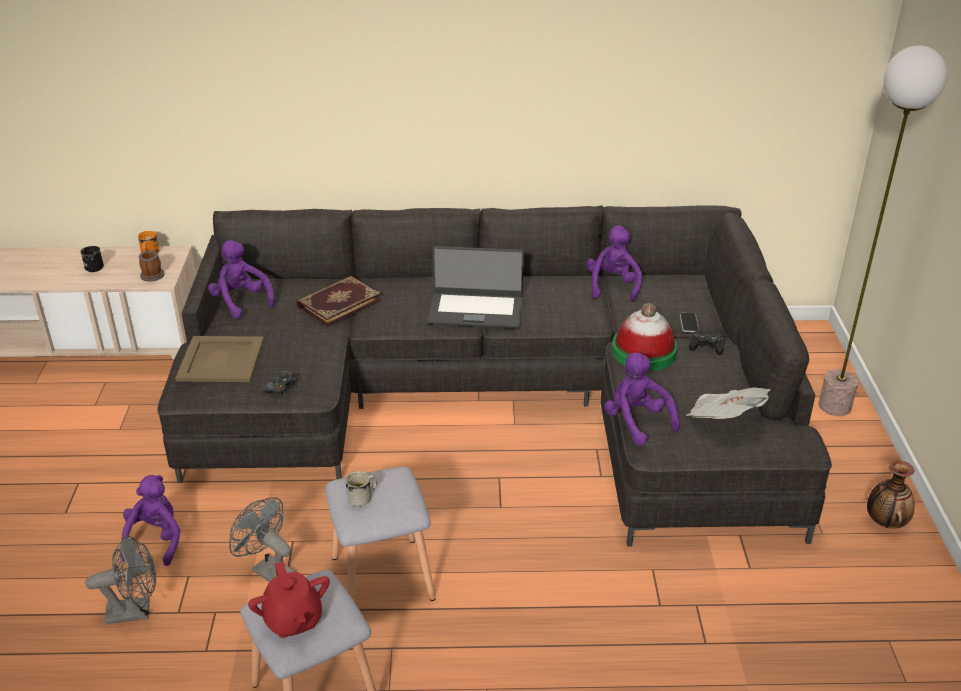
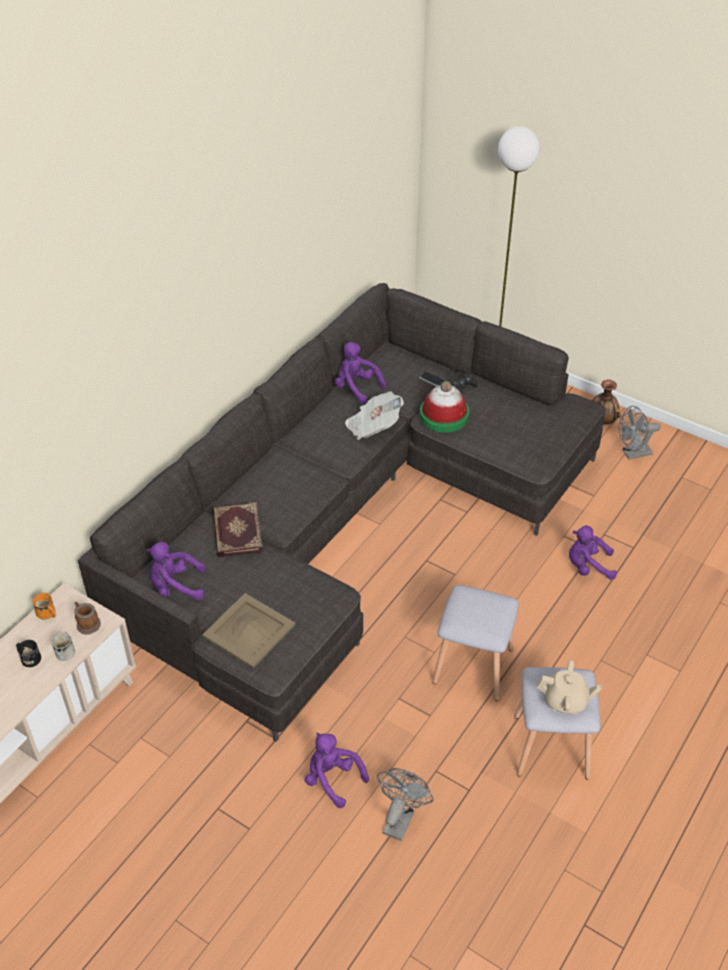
camera: 55 degrees left, 10 degrees up
(268, 570) = (417, 724): grey fan -> grey fan (632, 454)
(281, 387) = (318, 609): black game controller -> none
(293, 620) = (565, 701): red teapot -> beige teapot
(363, 497) = (477, 619): white mug -> white mug (66, 651)
(475, 310) = (320, 466): laptop -> none
(636, 421) = (508, 458): purple plush toy -> purple plush toy (587, 566)
(724, 419) = (538, 421): newspaper -> newspaper (373, 426)

